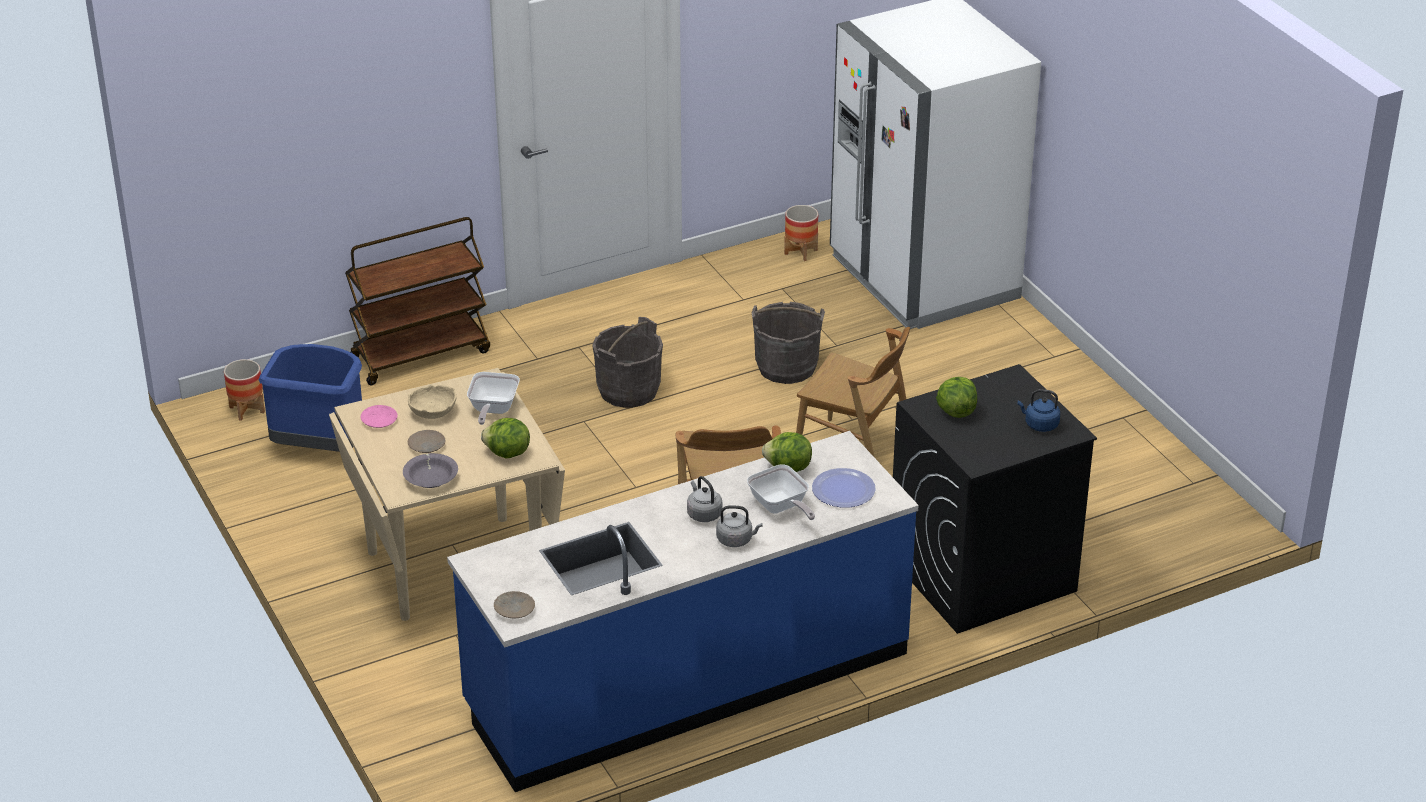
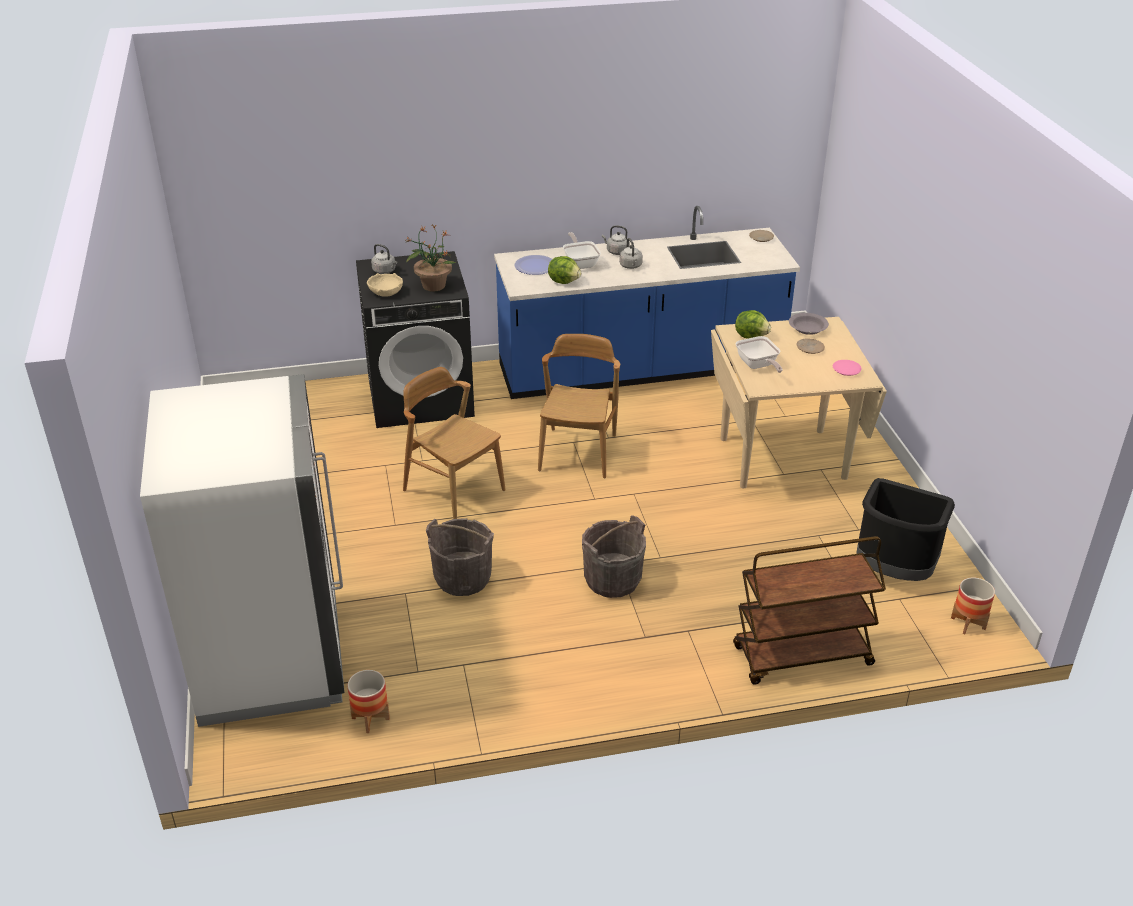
camera: 165 degrees left, 0 degrees up
(320, 447) = (894, 572): blue trash can -> black trash can
(432, 412) = (804, 371): beige bowl -> beige bowl (386, 293)
(492, 410) = (758, 366): frying pan -> frying pan turned 135 degrees clockwise
(955, 411) = (433, 285): lettuce -> potted plant
(1039, 424) = (385, 271): blue kettle -> grey kettle

